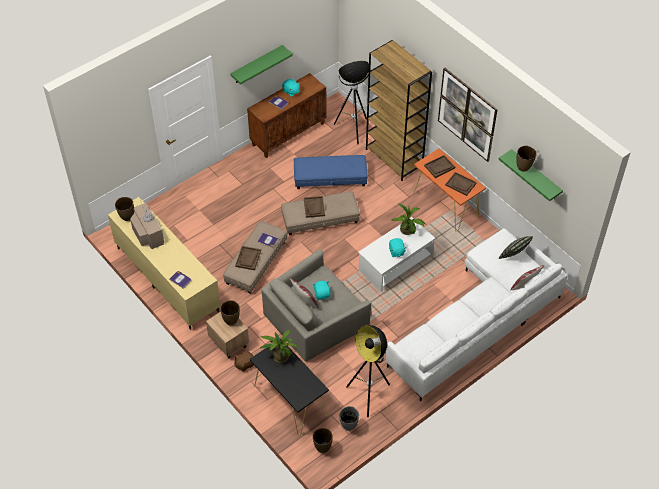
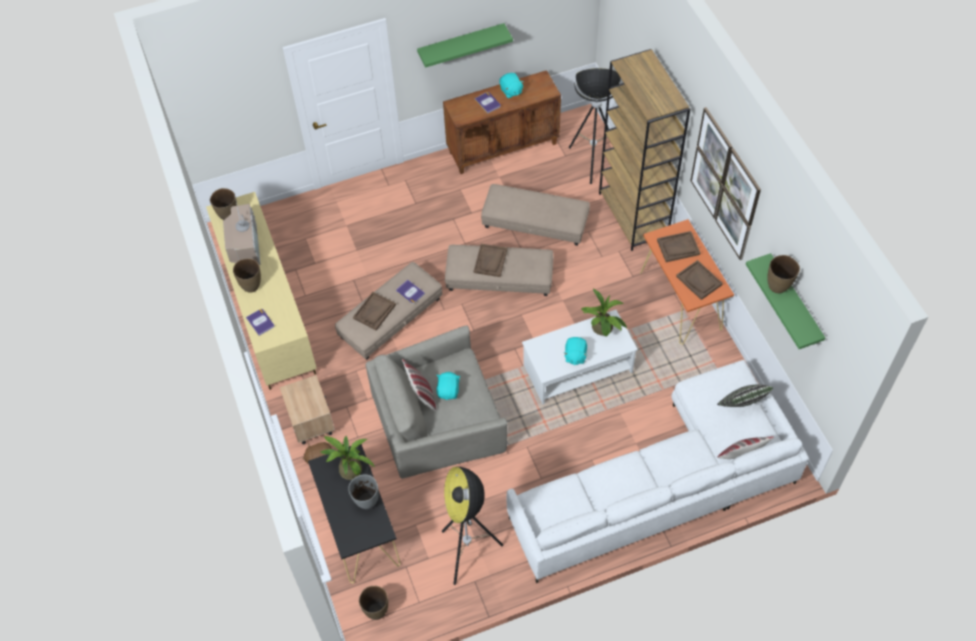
camera: 20 degrees right, 5 degrees up
(231, 320) = (312, 395): brown vase -> brown vase (251, 286)
(330, 178) = (535, 223): blue ottoman -> beige ottoman
(349, 426) = (424, 590): grey vase -> grey vase (367, 502)

